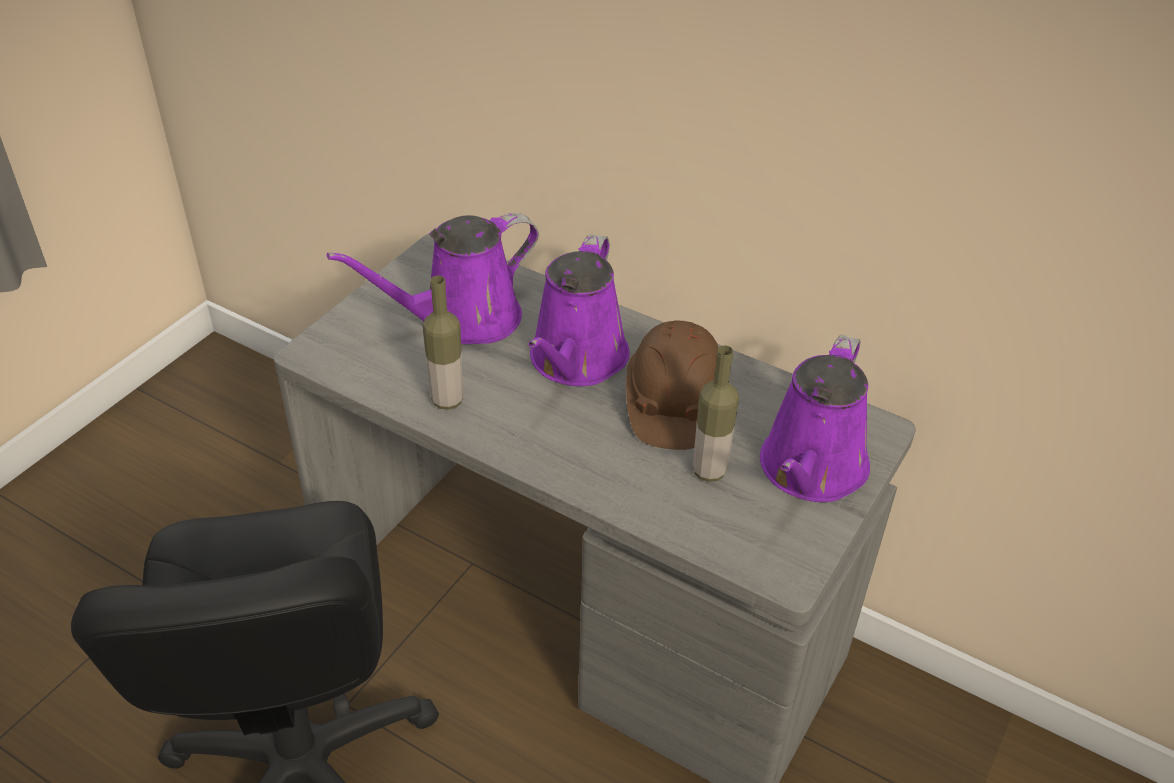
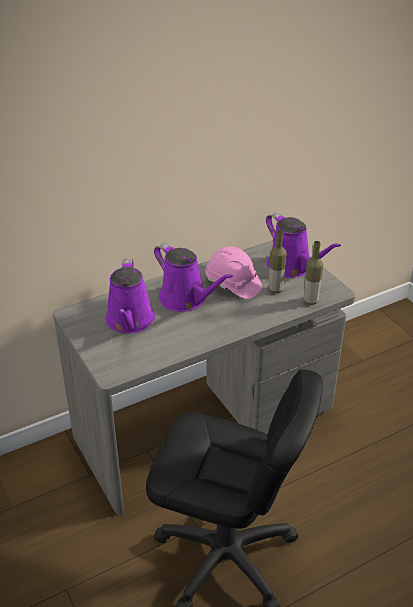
camera: 60 degrees left, 5 degrees down
(447, 400) = (181, 342): bottle -> bottle (310, 301)
(673, 404) = (232, 284): brown hard hat -> pink hard hat

